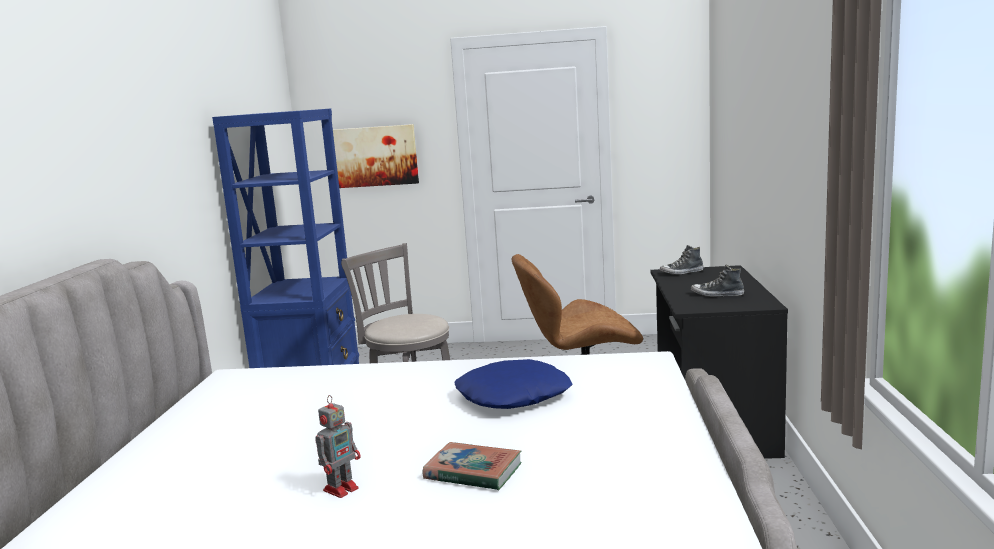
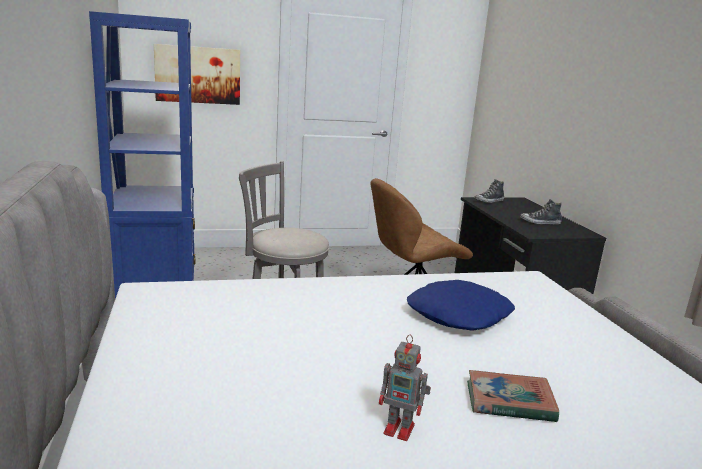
camera: 20 degrees left, 5 degrees up
(342, 488) = (401, 429): toy robot -> toy robot turned 90 degrees clockwise

